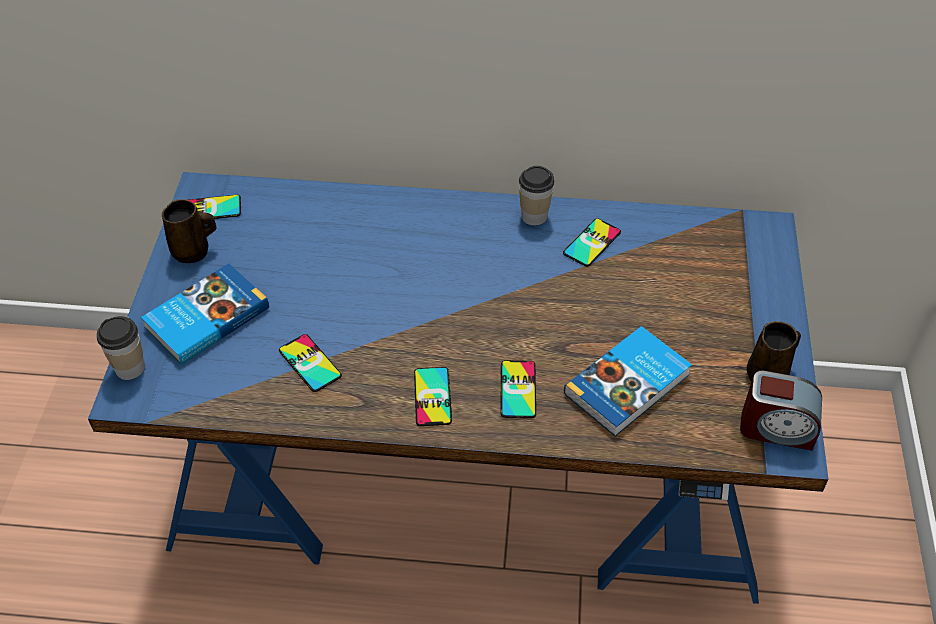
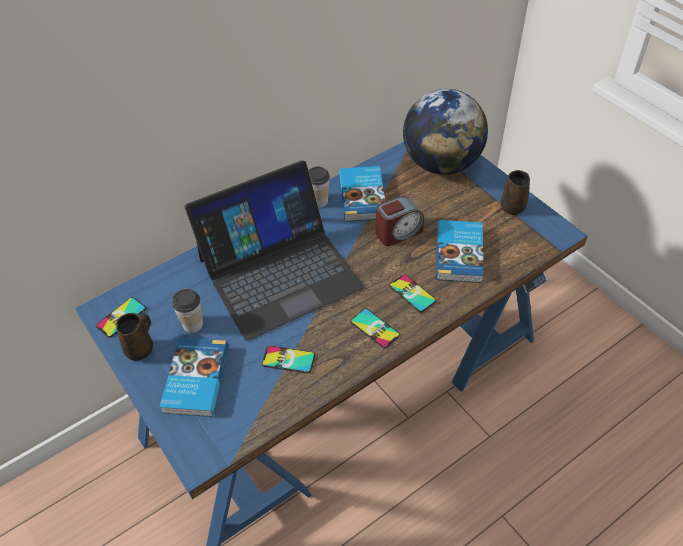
camera: 40 degrees left, 0 degrees up
(130, 368) = (181, 442): cup -> cup (193, 324)
(403, 266) = (279, 272): none -> laptop
(591, 243) = (363, 196): phone -> book
(735, 264) = (441, 164): none -> globe
(776, 428) = (543, 228): alarm clock -> alarm clock (398, 232)

